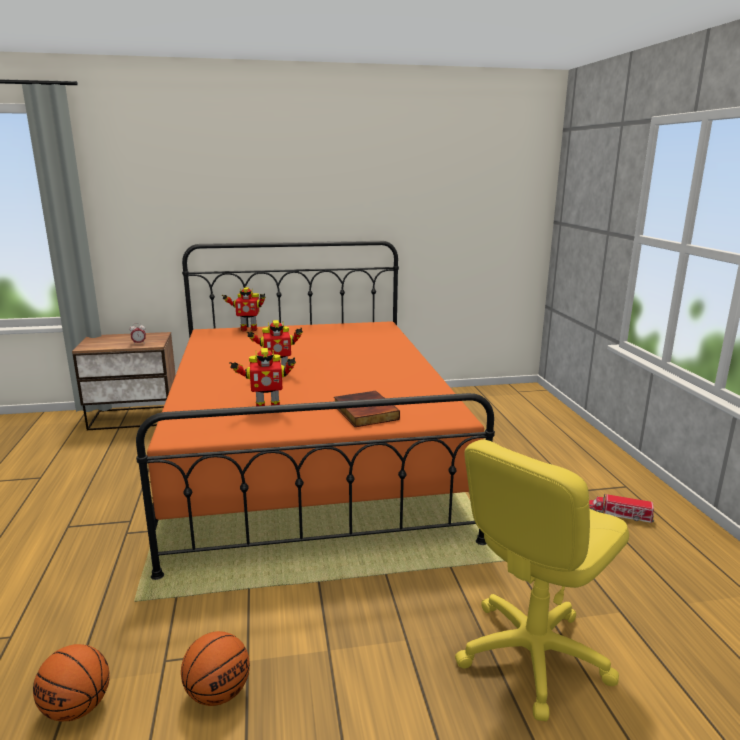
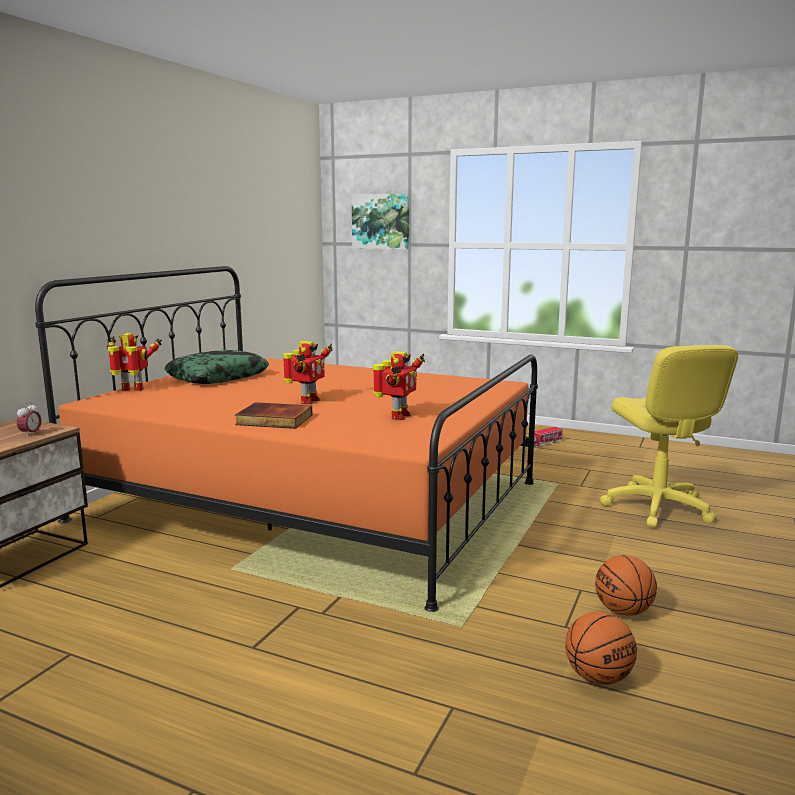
camera: 55 degrees left, 5 degrees down
(248, 329) = (133, 389): toy robot -> toy robot turned 120 degrees counterclockwise
(313, 335) = (218, 377): none -> pillow
(364, 412) = (456, 397): book -> book (273, 420)
(590, 203) = (381, 221): none -> picture

